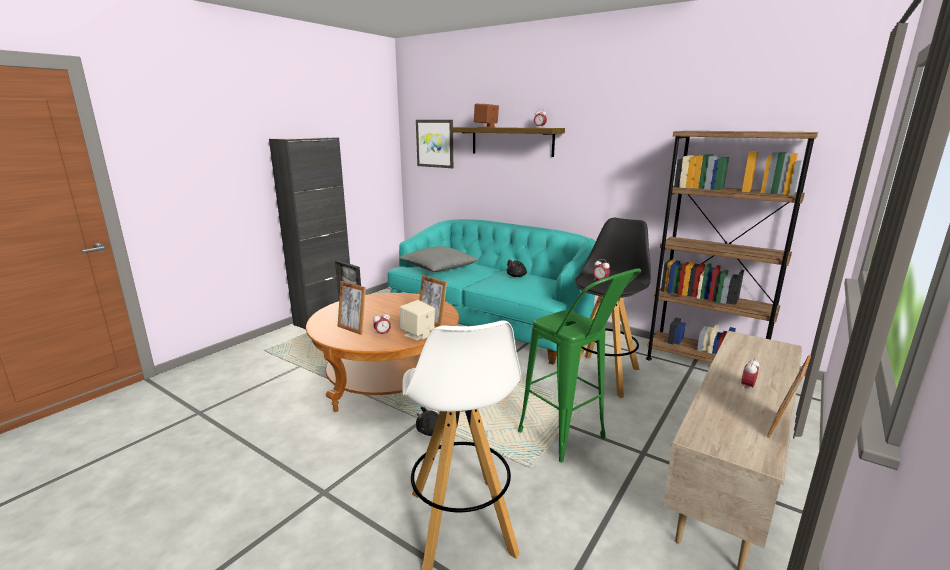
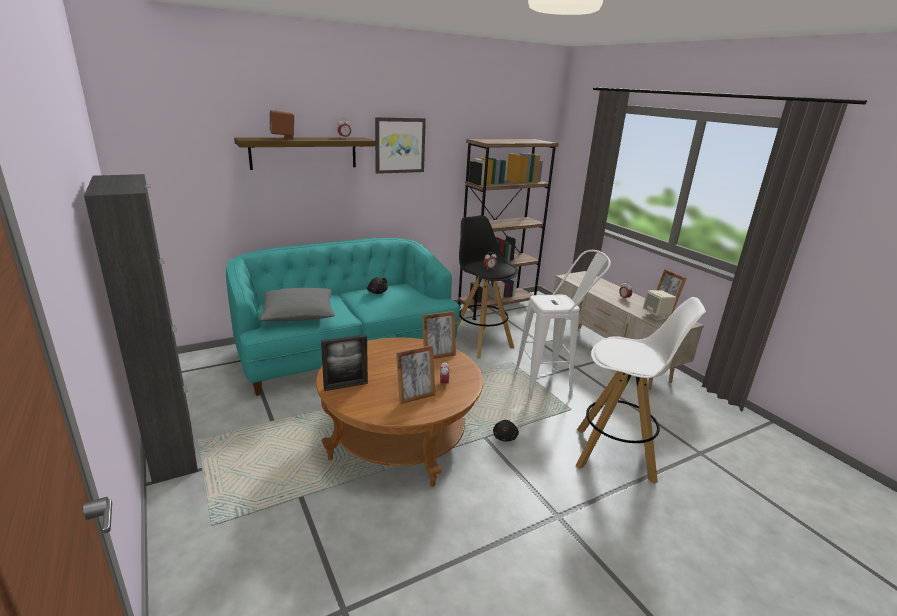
camera: 65 degrees left, 5 degrees up
(418, 335) = (461, 368): beige speaker -> beige speaker (656, 316)
(435, 143) = (181, 160): picture -> picture (399, 145)
(571, 441) = (551, 384): green stool -> white stool

